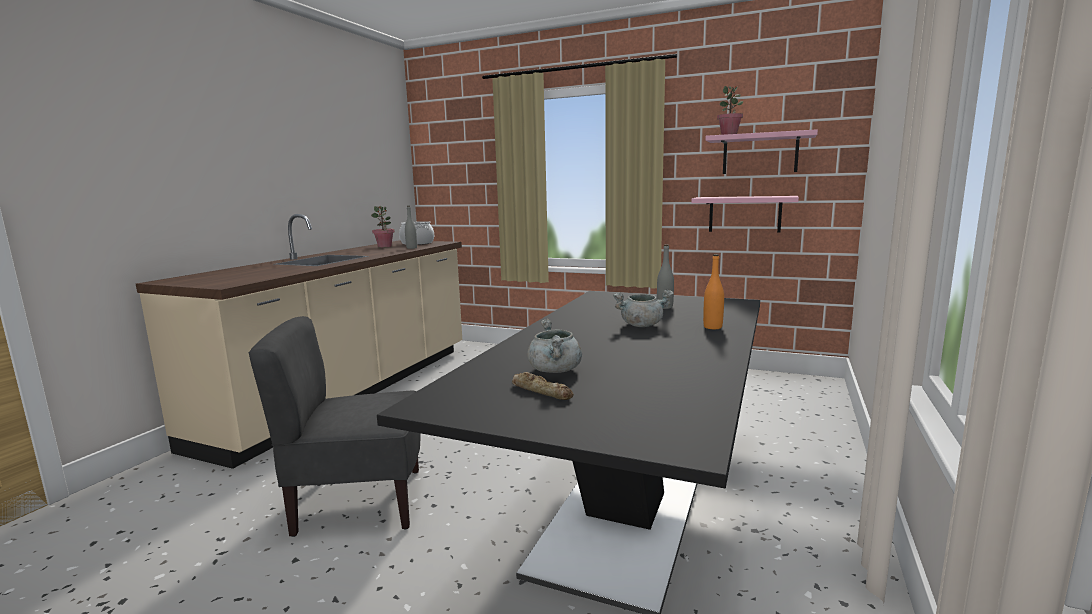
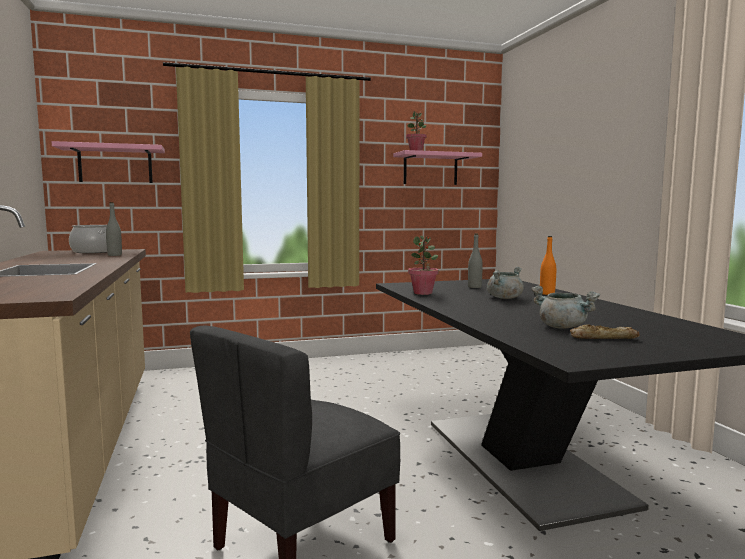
camera: 40 degrees left, 5 degrees down
(385, 246) = (62, 255): potted plant -> potted plant (423, 293)
(744, 214) = (421, 218): pink shelf -> pink shelf (115, 164)

